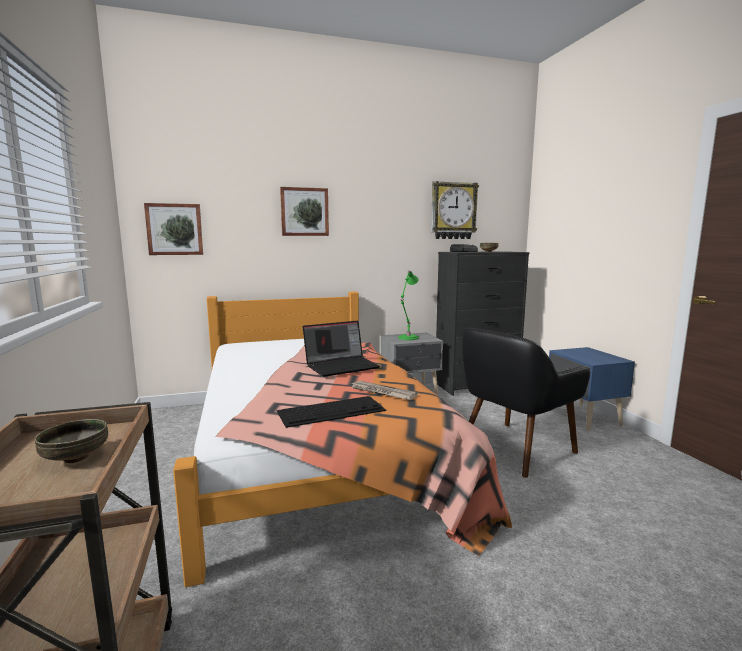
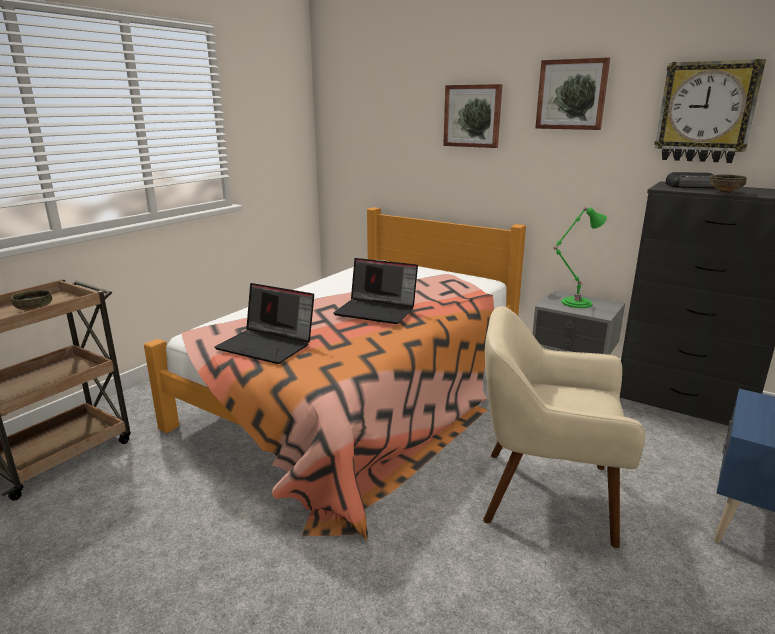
camera: 50 degrees right, 10 degrees up
(175, 229) = (351, 135): picture -> picture (572, 94)
(332, 410) = (268, 345): keyboard -> laptop
(382, 392) = (338, 347): newspaper -> none
(514, 449) = (544, 494): black armchair -> beige armchair

